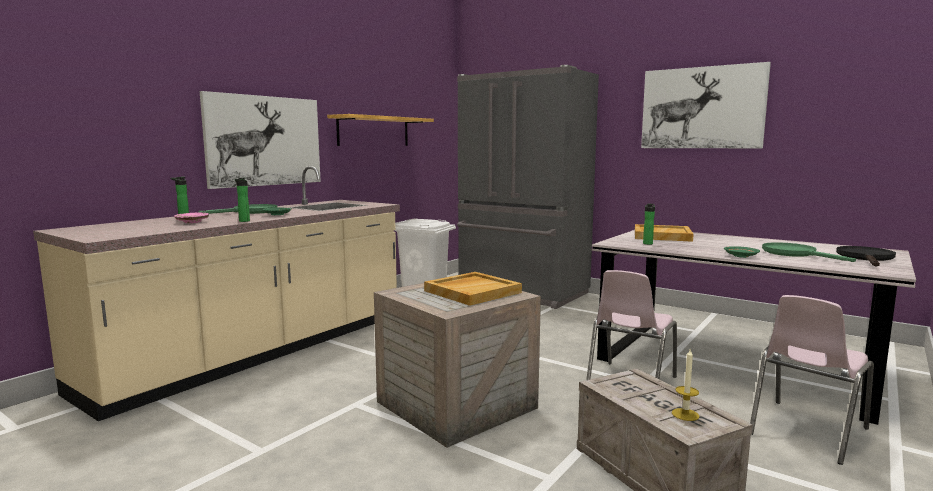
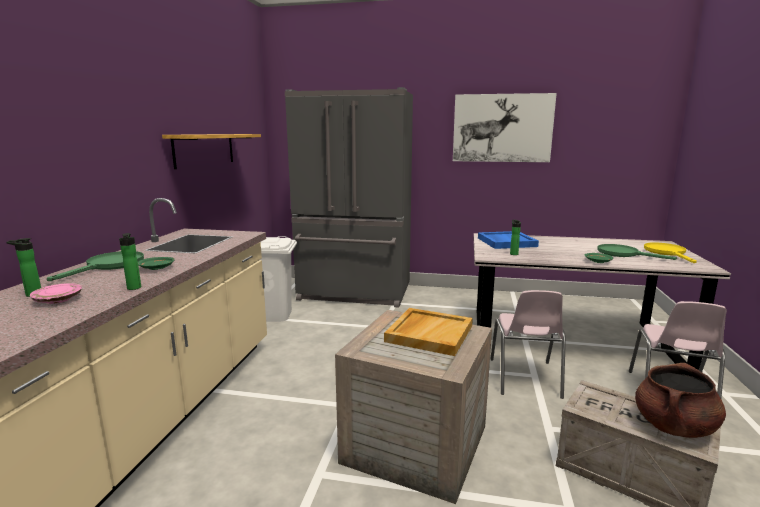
camera: 25 degrees left, 5 degrees up
(264, 141) = (101, 172): picture -> none
(661, 235) = (506, 242): beige tray -> blue tray
(685, 414) = (674, 426): candle -> brown cooking pot
(866, 258) = (667, 253): black frying pan -> yellow frying pan

